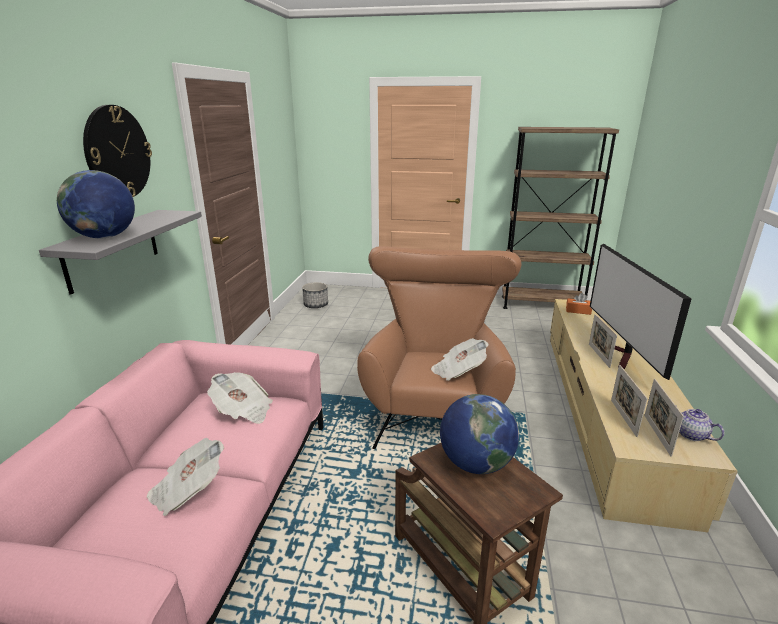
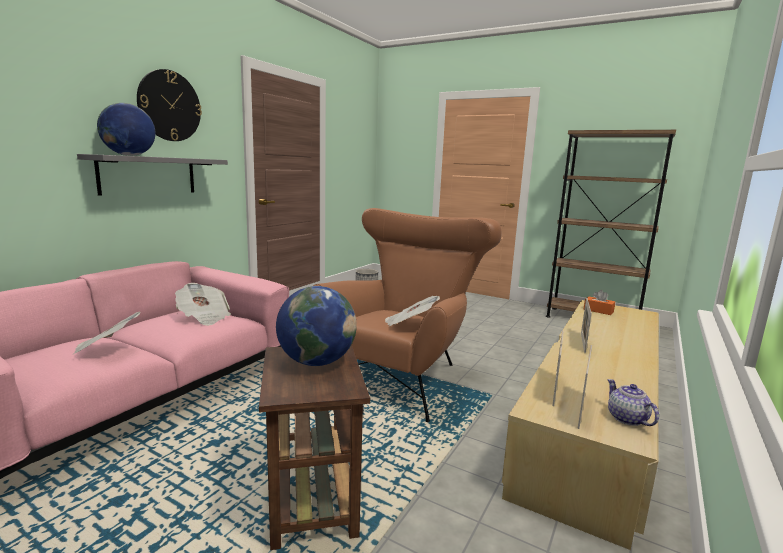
camera: 20 degrees right, 10 degrees down
(620, 354) = (610, 346): television -> none

